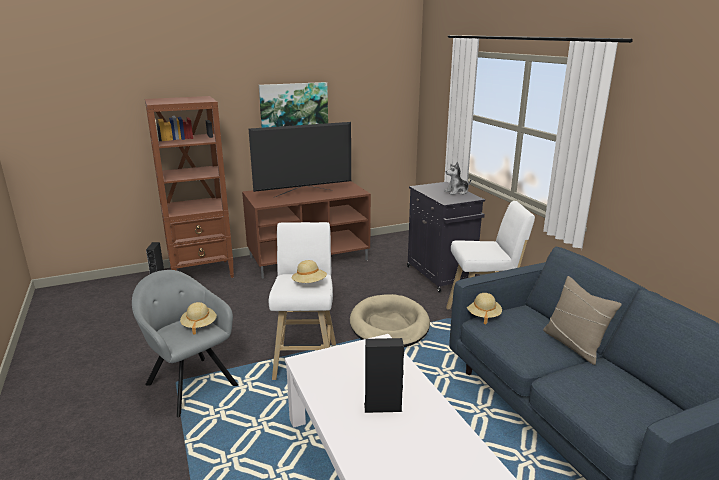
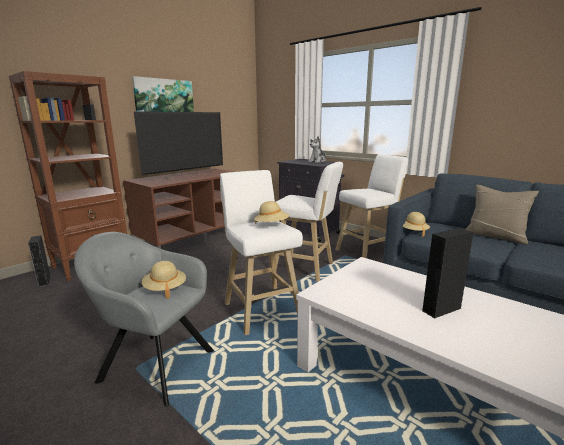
camera: 25 degrees left, 5 degrees down
(389, 325) = (306, 269): beige dog bed -> white stool

